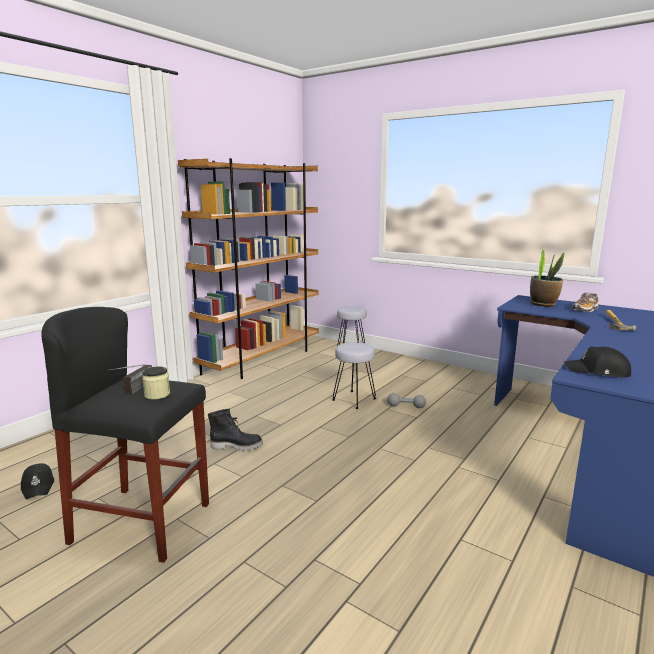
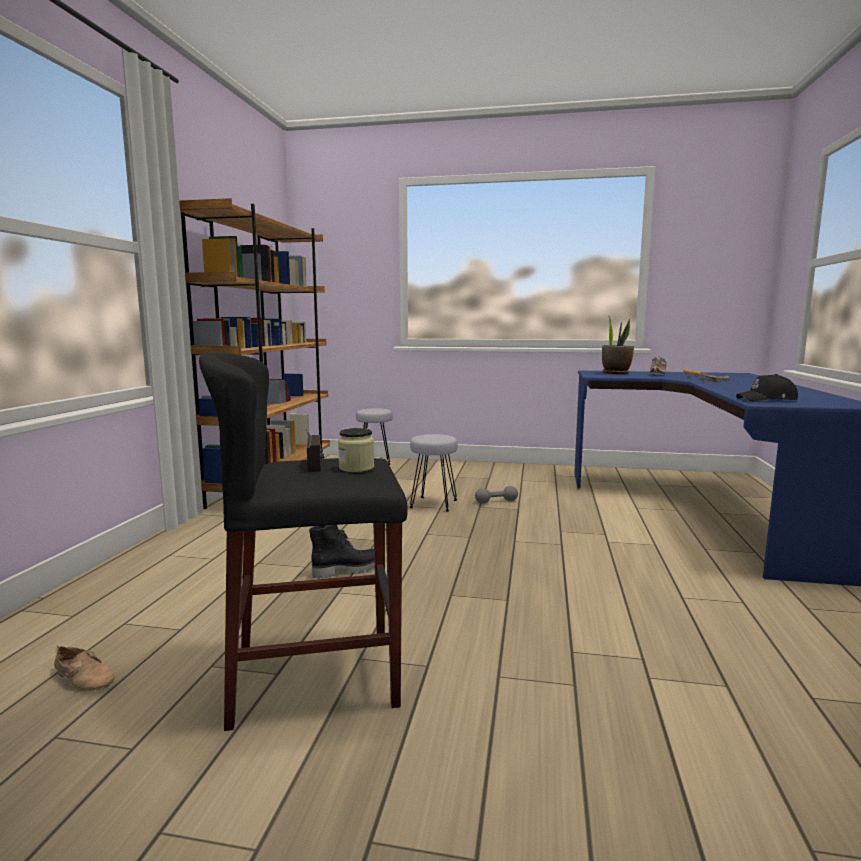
camera: 25 degrees left, 5 degrees down
(38, 486) = (85, 677): black cap -> beige shoe

